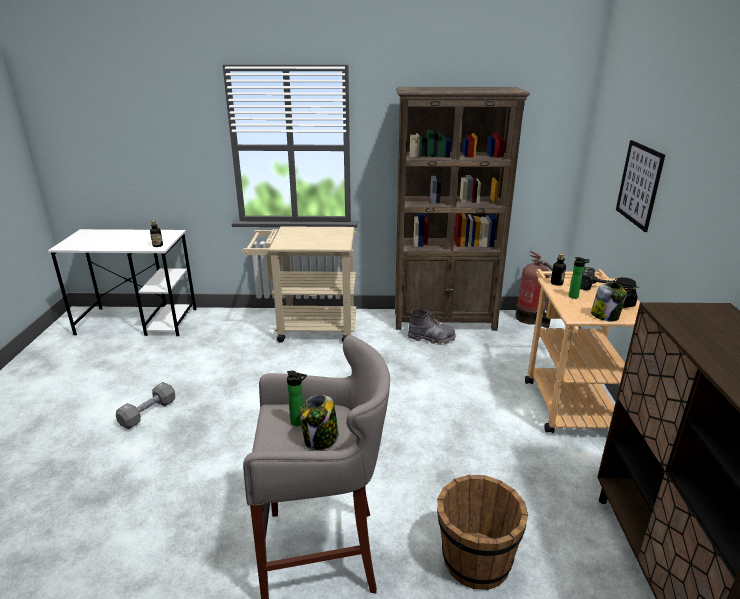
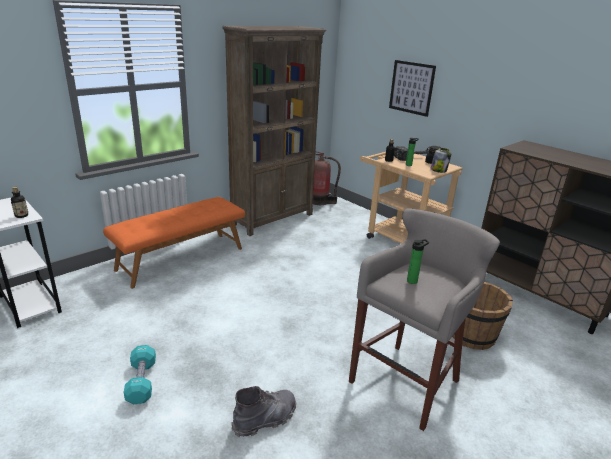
camera: 45 degrees left, 0 degrees up
(148, 413) = (142, 382): grey dumbbell -> turquoise dumbbell
(308, 327) = (181, 258): beige cart -> orange bench
(320, 439) = (441, 283): jar -> none
(431, 338) = (281, 233): grey boot -> grey boot (265, 419)

